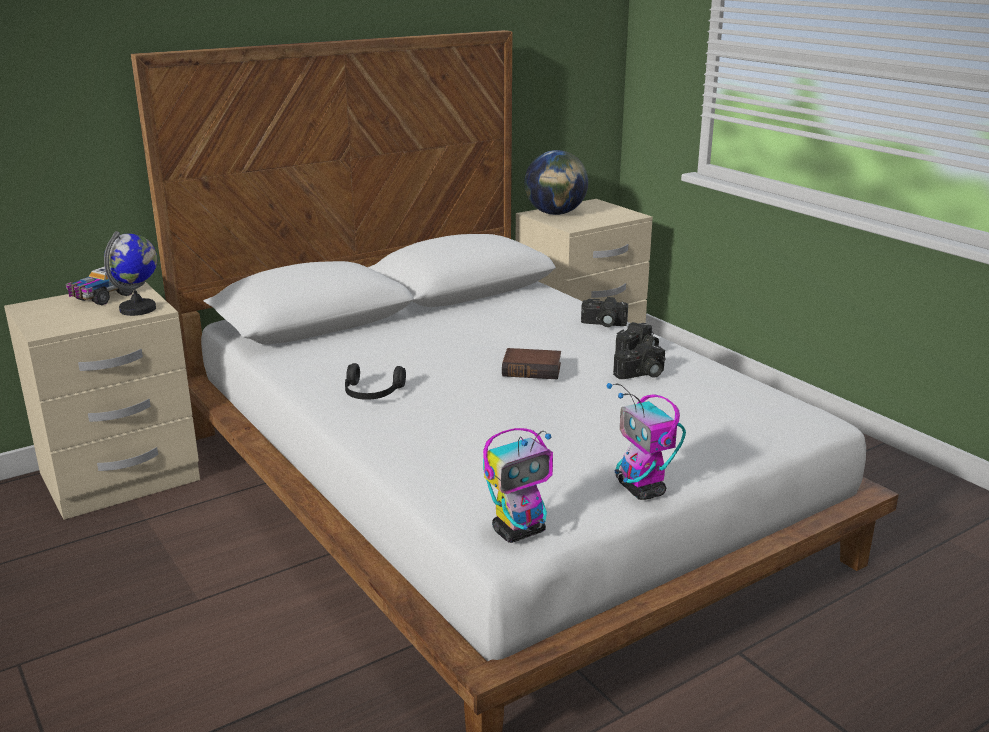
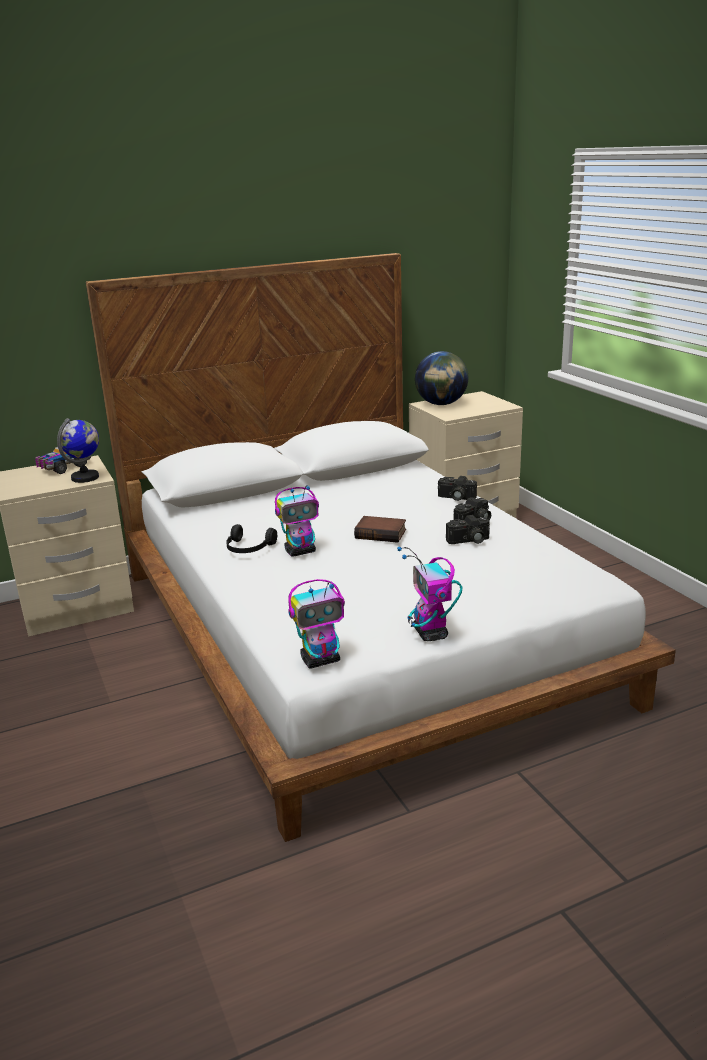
camera: 10 degrees right, 0 degrees up
(440, 395) = (301, 551): none -> toy robot

